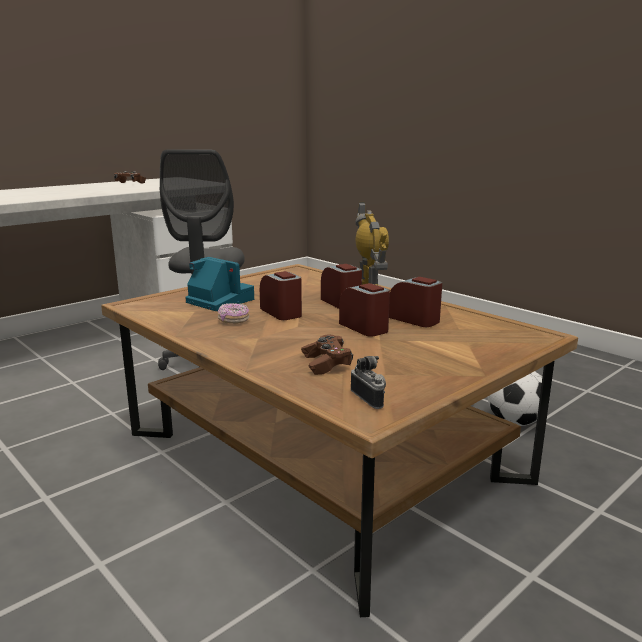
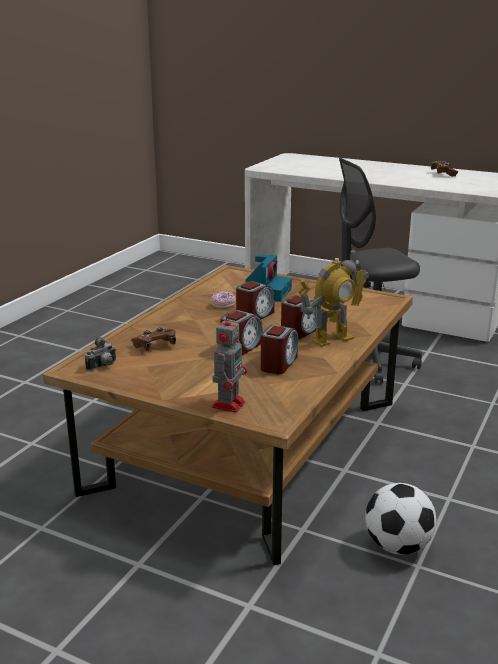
camera: 70 degrees right, 5 degrees up
(501, 348) = (229, 404): none -> toy robot

